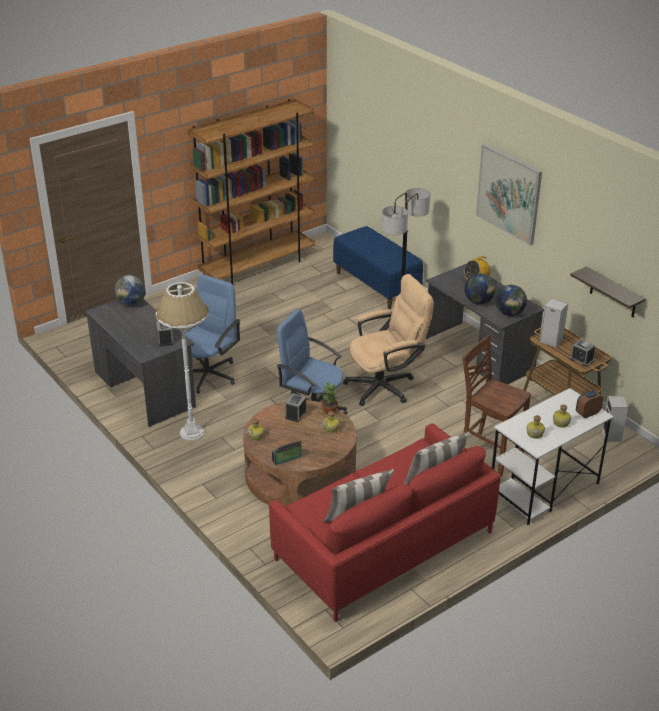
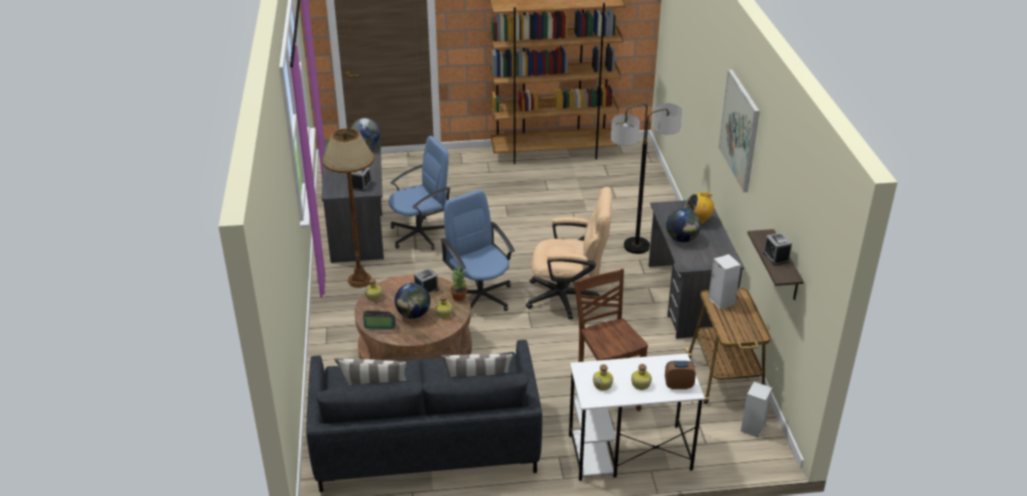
camera: 30 degrees right, 0 degrees up
(192, 432) = (360, 280): white floor lamp -> brown floor lamp
(377, 285) = (650, 201): blue bench -> none
(384, 545) = (426, 443): red sofa -> grey sofa
(509, 313) = (702, 260): globe -> globe (413, 315)
(581, 359) = (734, 330): alarm clock -> alarm clock (775, 257)

